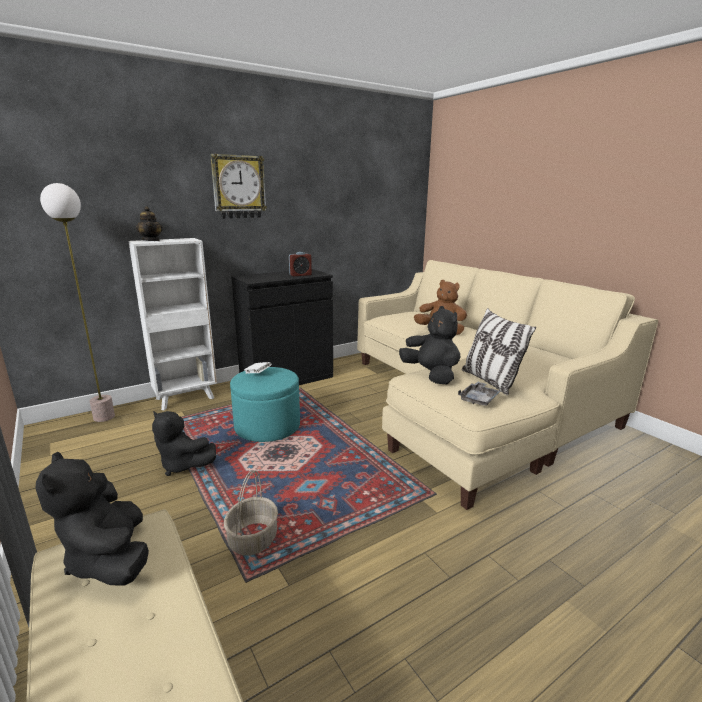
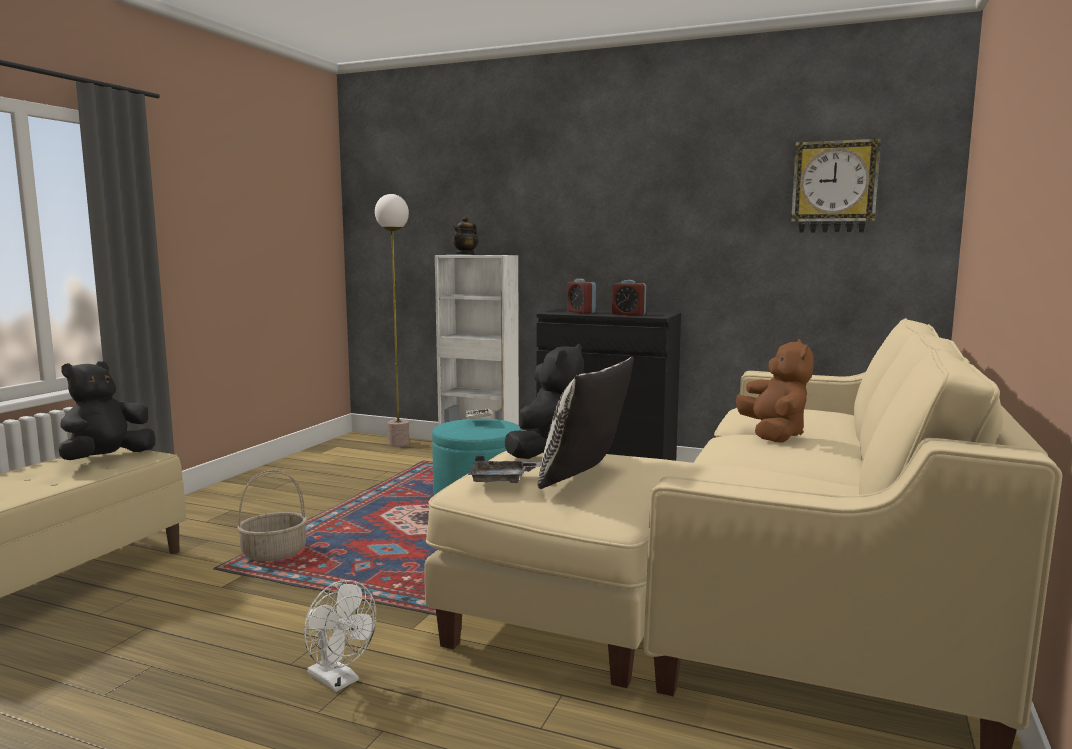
camera: 55 degrees right, 10 degrees down
(183, 465) = (359, 492): black plush toy -> none
(238, 187) = (582, 192): wall clock -> wall clock (834, 187)
(267, 277) = (581, 312): none -> alarm clock
(485, 561) = (339, 680): none -> white fan

